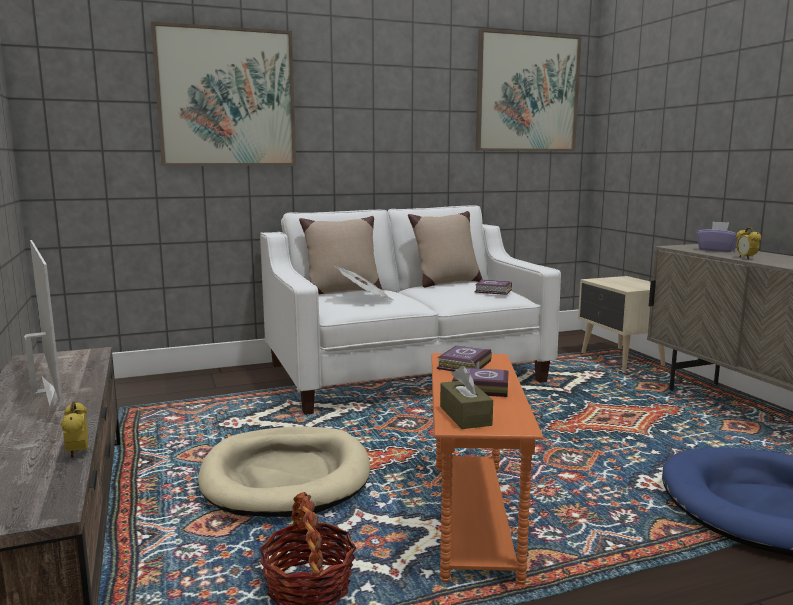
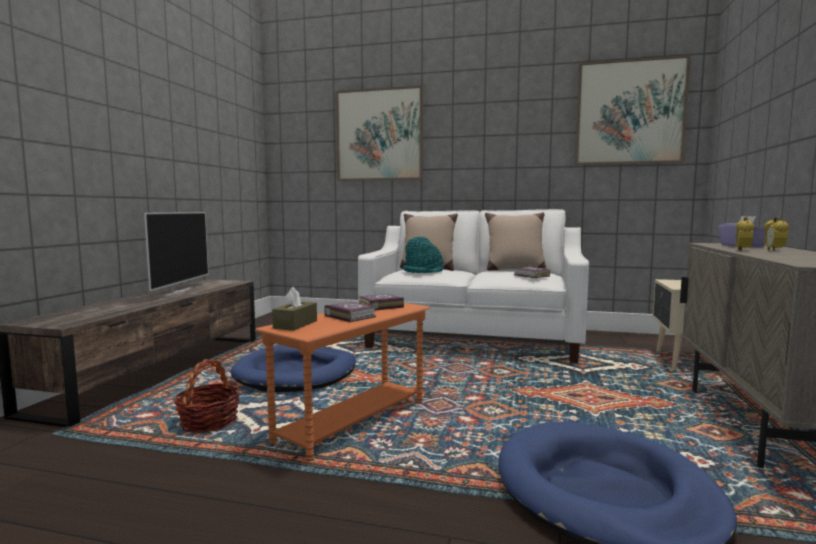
camera: 35 degrees right, 5 degrees down
(78, 453) = (125, 311): alarm clock -> alarm clock (774, 250)
(286, 477) = (296, 374): beige dog bed -> blue dog bed
(364, 299) = (423, 271): newspaper -> turquoise hat

